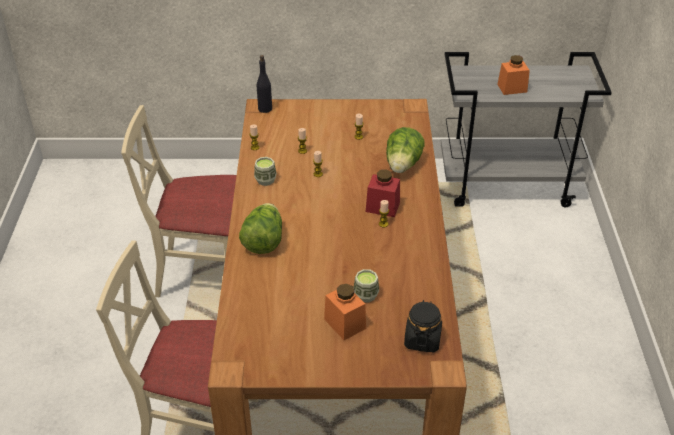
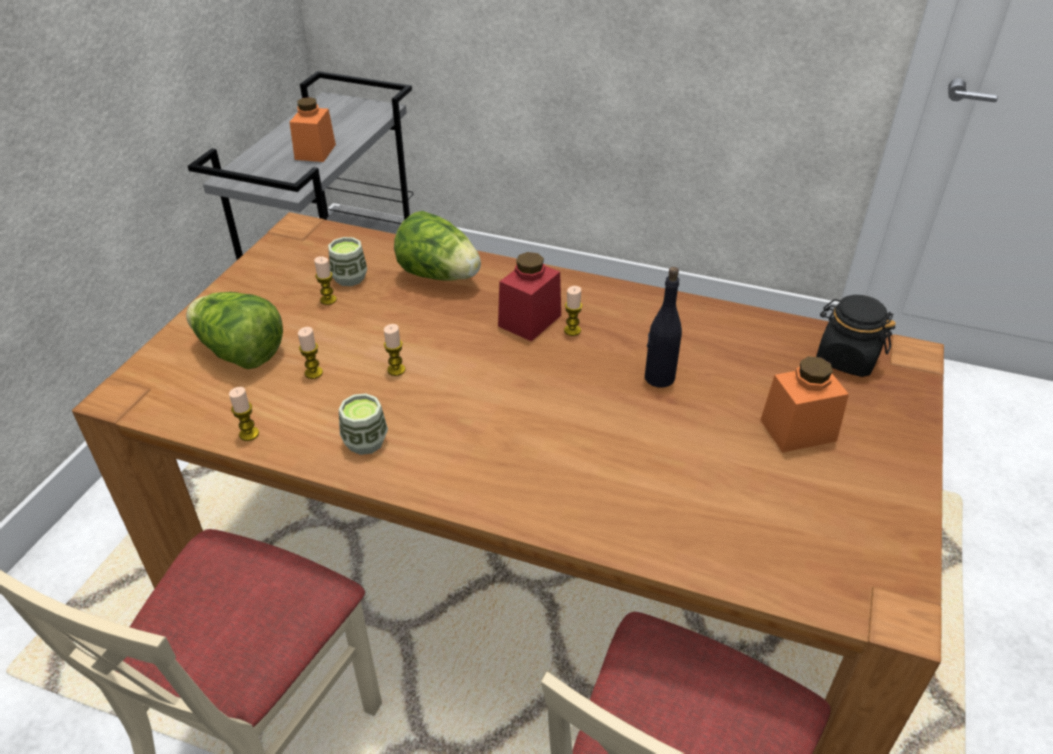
camera: 70 degrees left, 0 degrees up
(263, 241) = (548, 485): lettuce -> lettuce (240, 353)
(265, 109) = (135, 391): black bottle -> black bottle (659, 378)
(366, 295) = (736, 391): cup -> cup (350, 278)

